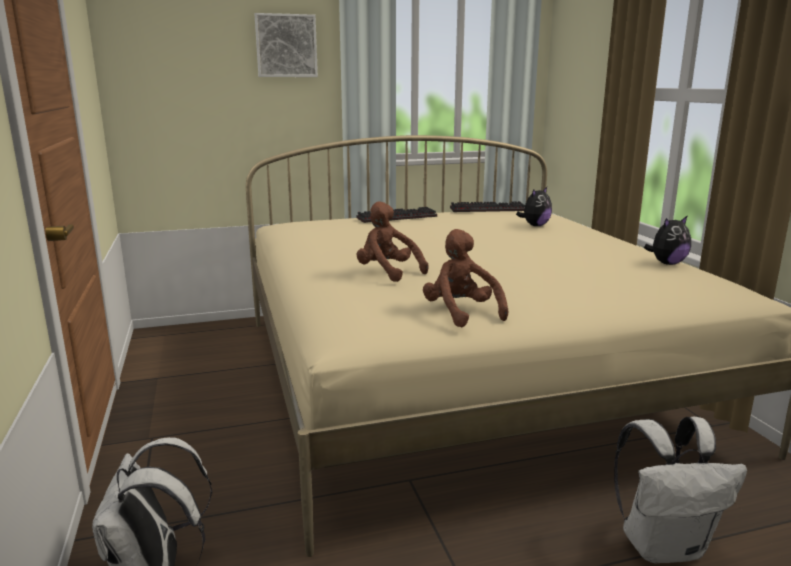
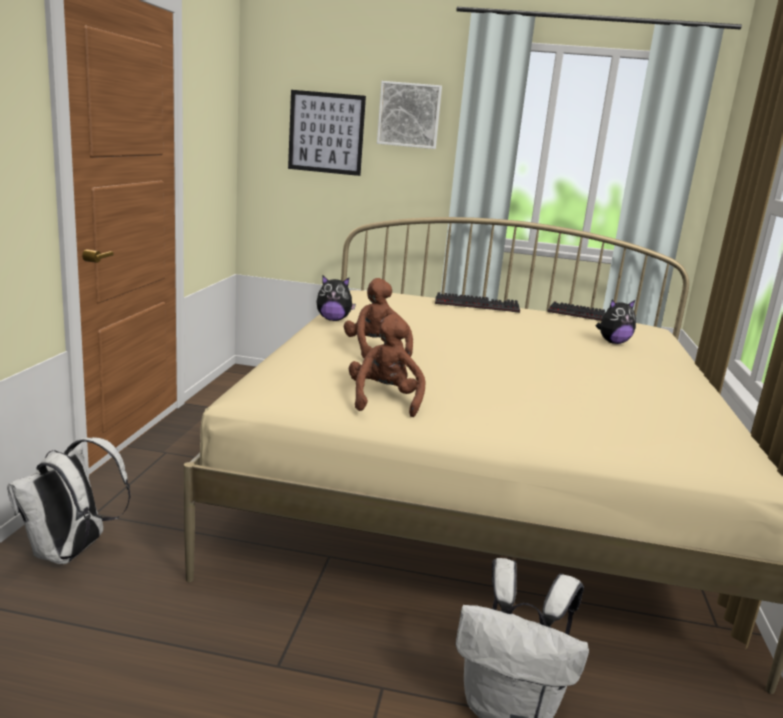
camera: 25 degrees right, 0 degrees up
(201, 70) = (326, 133): none -> picture
(667, 263) = (698, 412): plush toy -> plush toy (333, 320)

